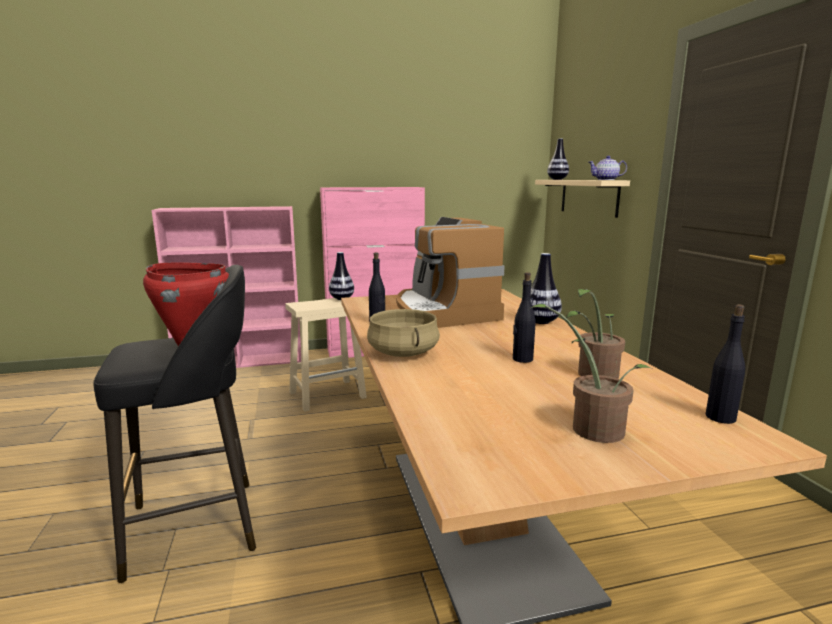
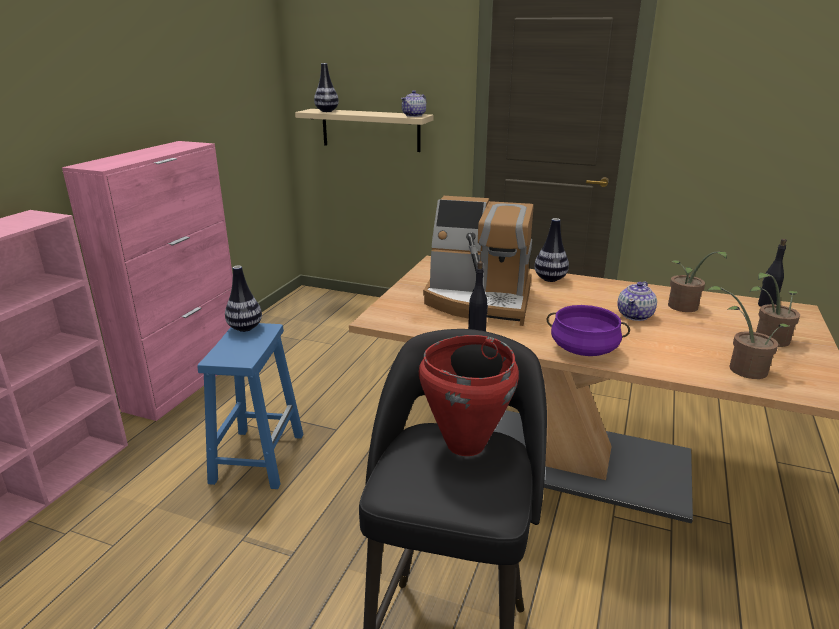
camera: 55 degrees left, 10 degrees up
(328, 394) = (258, 457): beige stool -> blue stool
(404, 353) = (584, 349): beige cooking pot -> purple cooking pot
(468, 420) = (741, 368): none -> potted plant
(522, 359) = (635, 315): black bottle -> teapot

